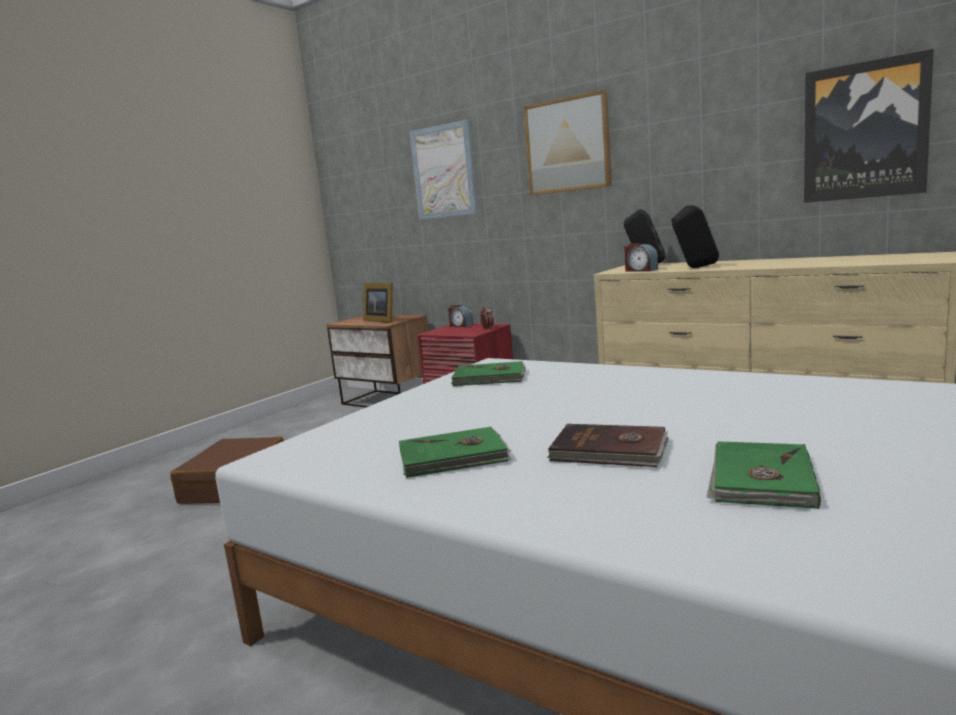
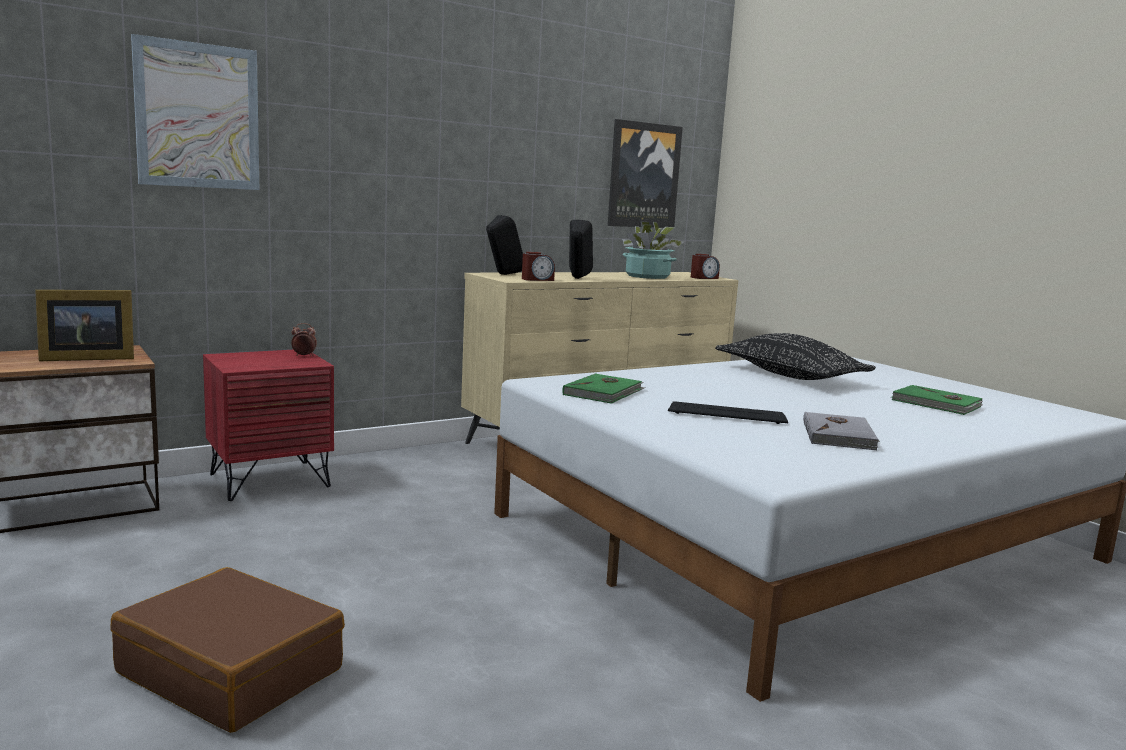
camera: 70 degrees left, 0 degrees up
(453, 457) = (839, 435): green book -> grey book
(460, 325) = (238, 356): alarm clock -> alarm clock (704, 278)
(476, 414) = (726, 414): none -> keyboard
(568, 145) = (403, 126): picture -> none
(609, 451) = (864, 410): brown book -> none
(743, 400) = (790, 376): none -> black pillow
(815, 262) = (647, 276): none -> potted plant

